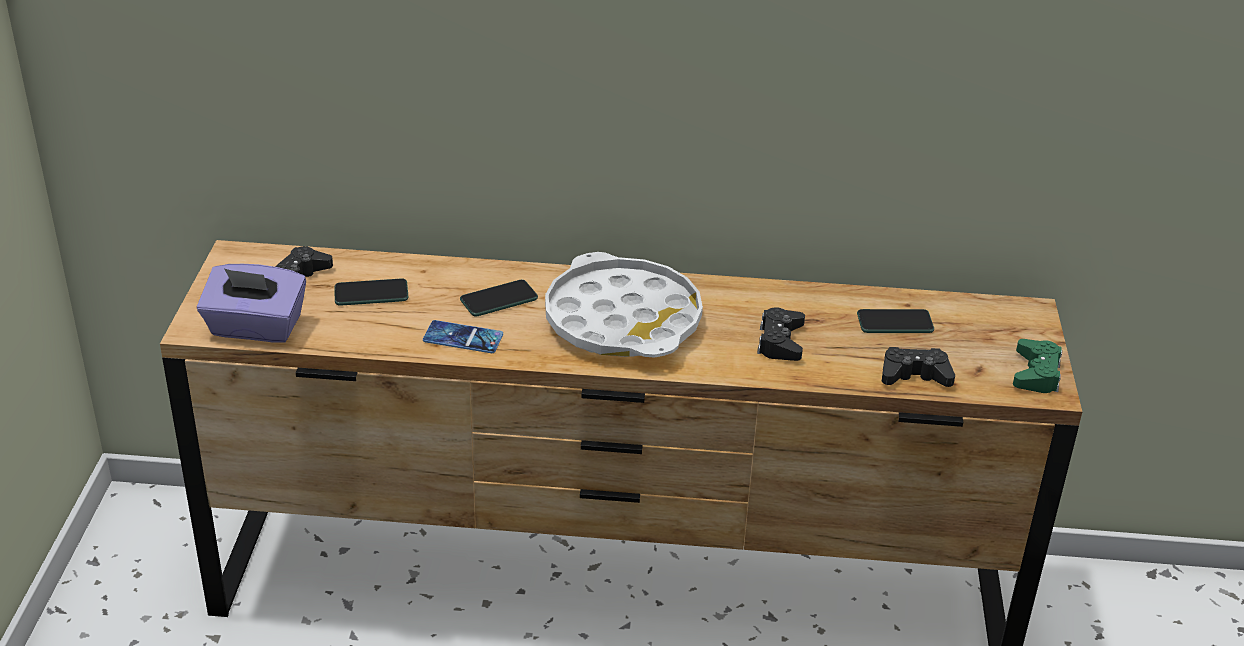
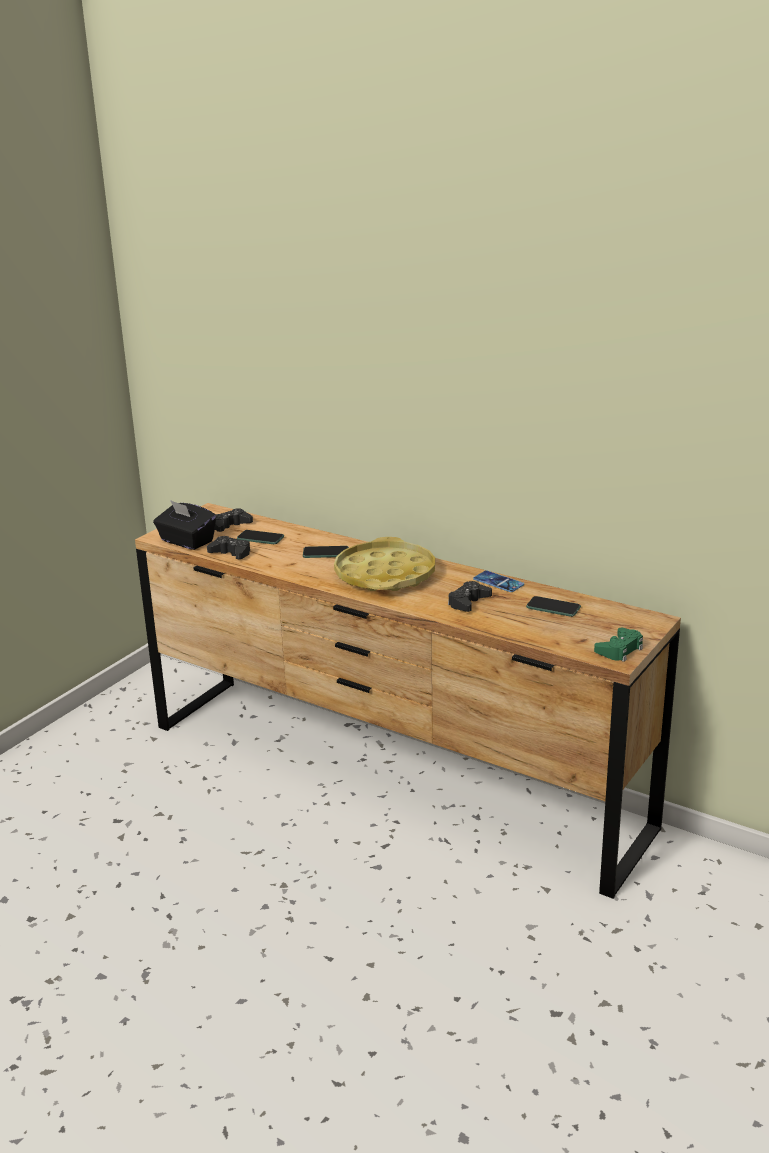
camera: 30 degrees right, 10 degrees down
(255, 328) = (186, 541): purple tissue box -> black tissue box
(463, 338) = (287, 565): phone -> phone (498, 582)
(623, 320) = (385, 575): white tray -> yellow tray
(914, 375) = (535, 634): black game controller -> black game controller (231, 553)

